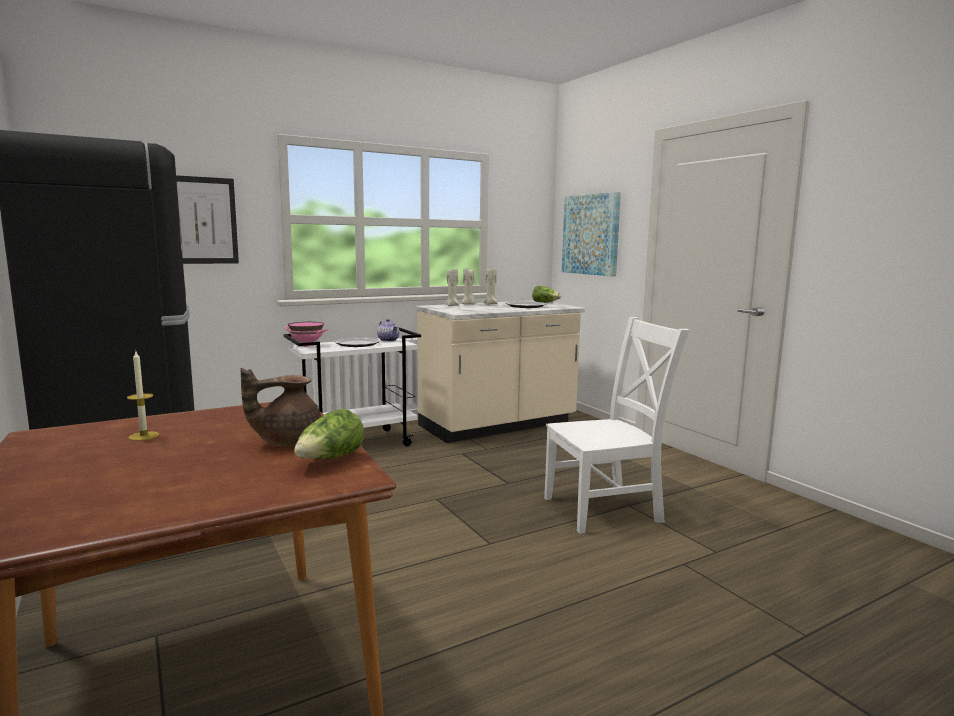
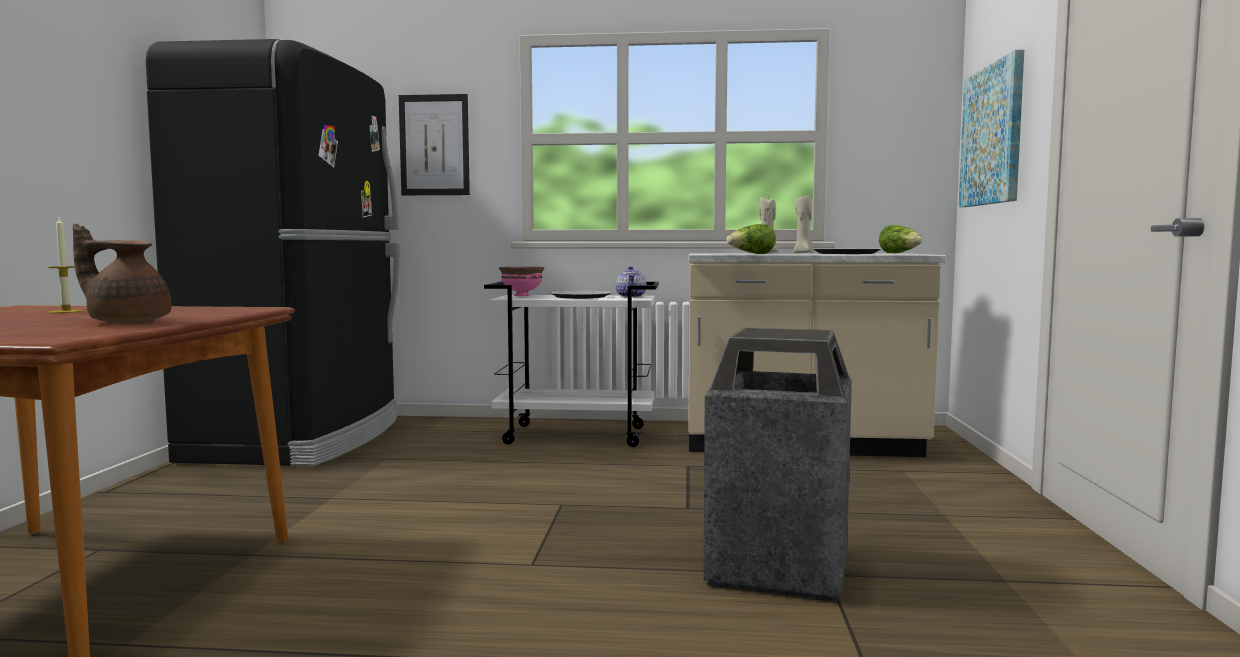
camera: 35 degrees right, 5 degrees down
(330, 459) = (94, 330): lettuce -> lettuce (751, 254)
(452, 305) = (736, 253): beige candle -> none
(606, 509) = (779, 570): white chair -> trash can

